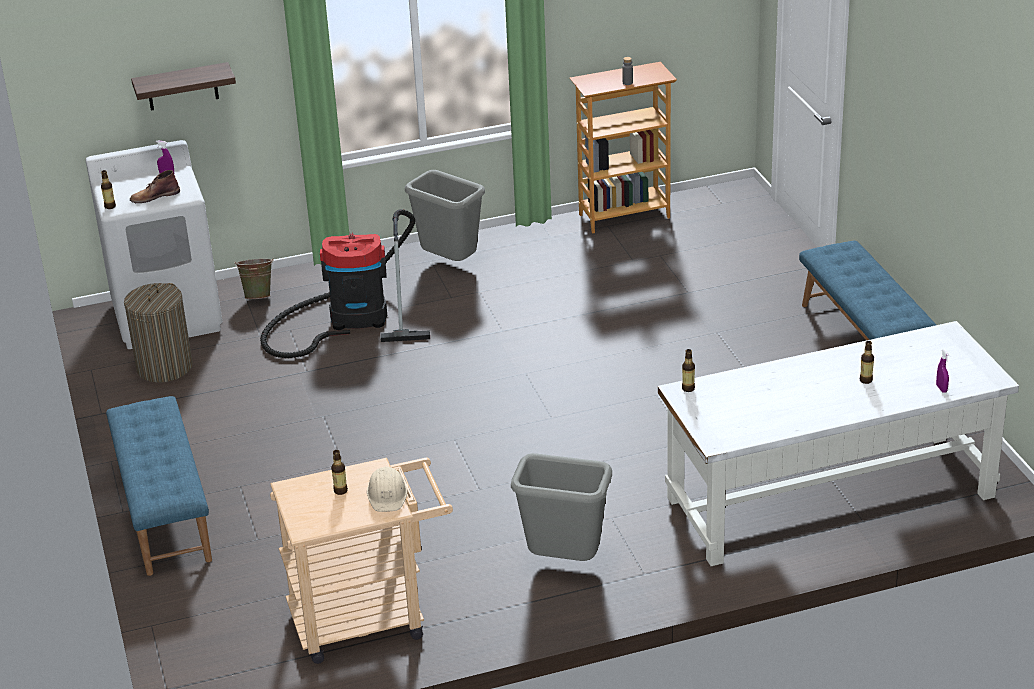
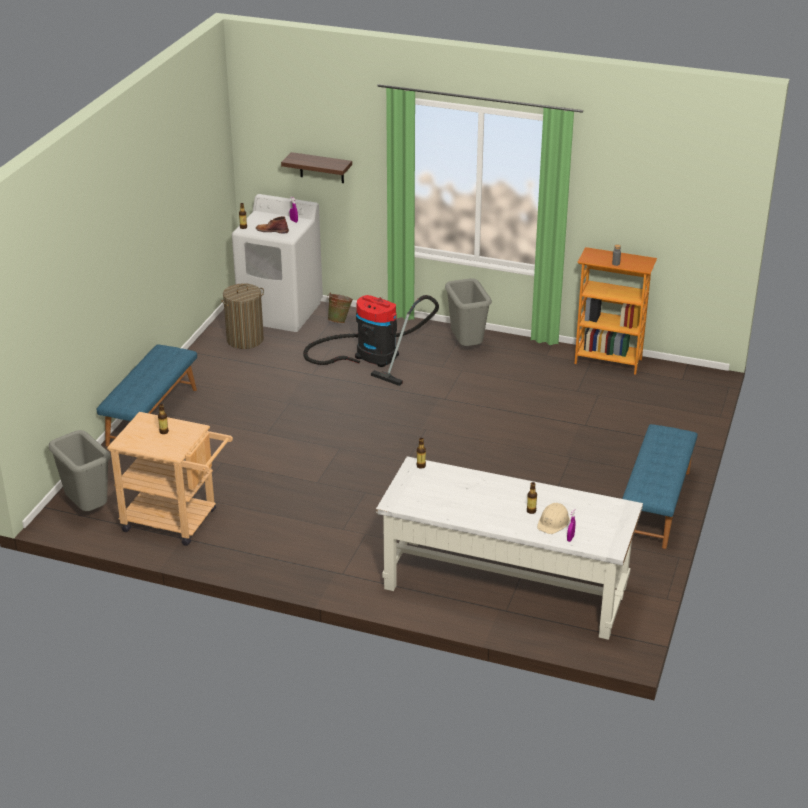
camera: 35 degrees right, 0 degrees up
(387, 494) = (182, 445): beige hard hat -> beige hard hat (553, 522)
(563, 562) = (309, 544): grey trash can -> grey trash can (87, 509)

